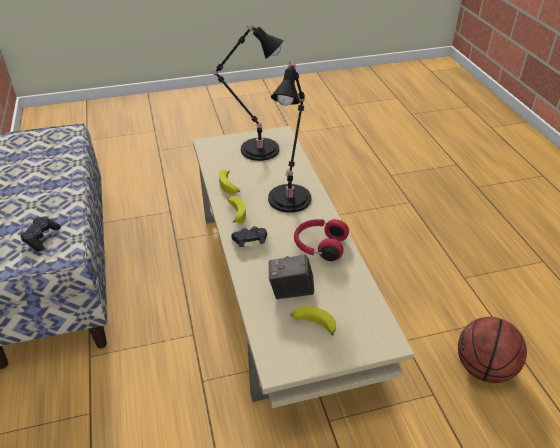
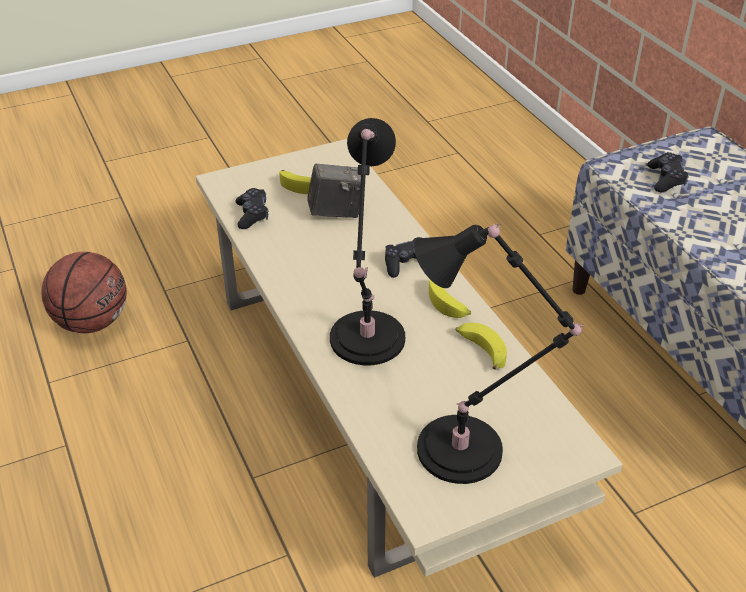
camera: 170 degrees right, 0 degrees up
(319, 246) = (307, 267): red headphones -> none
(358, 298) = (252, 214): none -> black game controller

